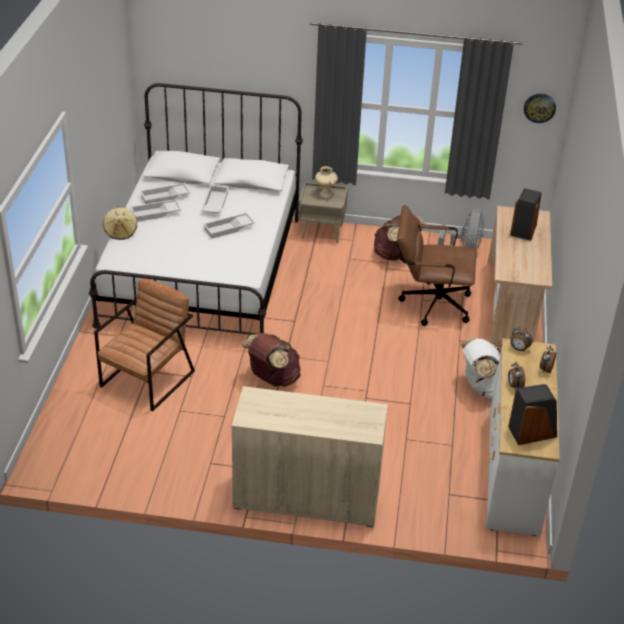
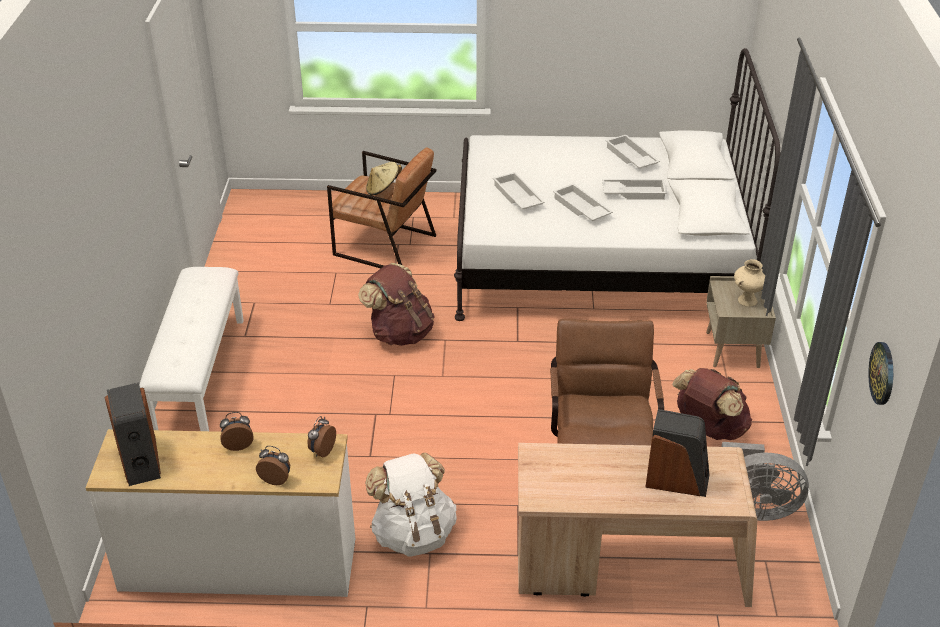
camera: 85 degrees right, 0 degrees up
(121, 232) = (543, 139): beige hat -> beige hat (383, 189)
(155, 214) = (591, 155): white tray -> white tray (517, 197)
(306, 497) = (199, 376): beige cabinet -> white bench

